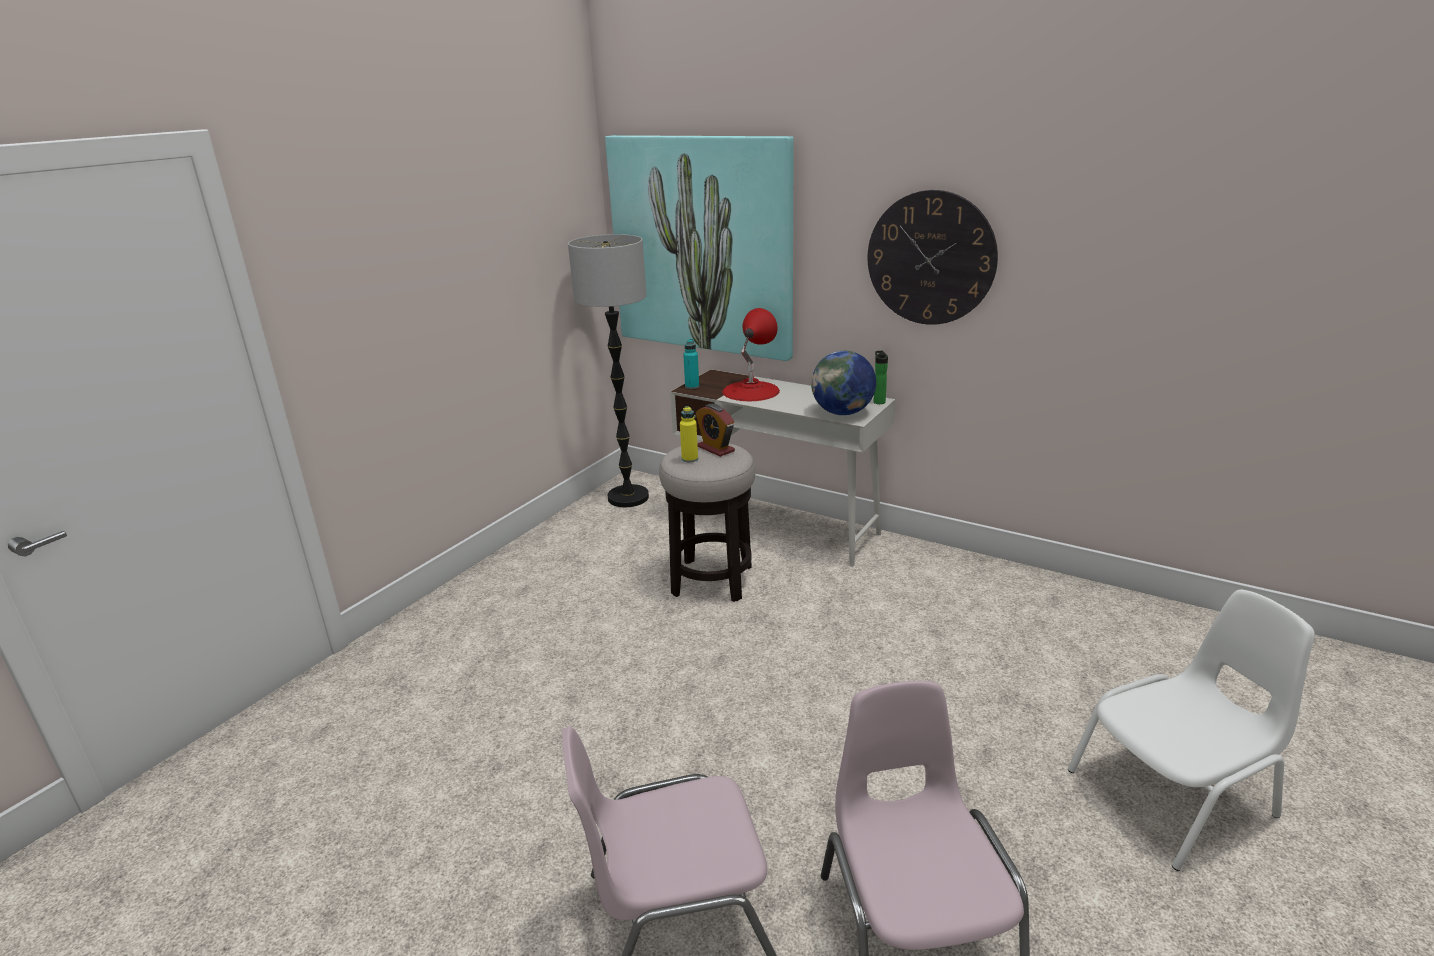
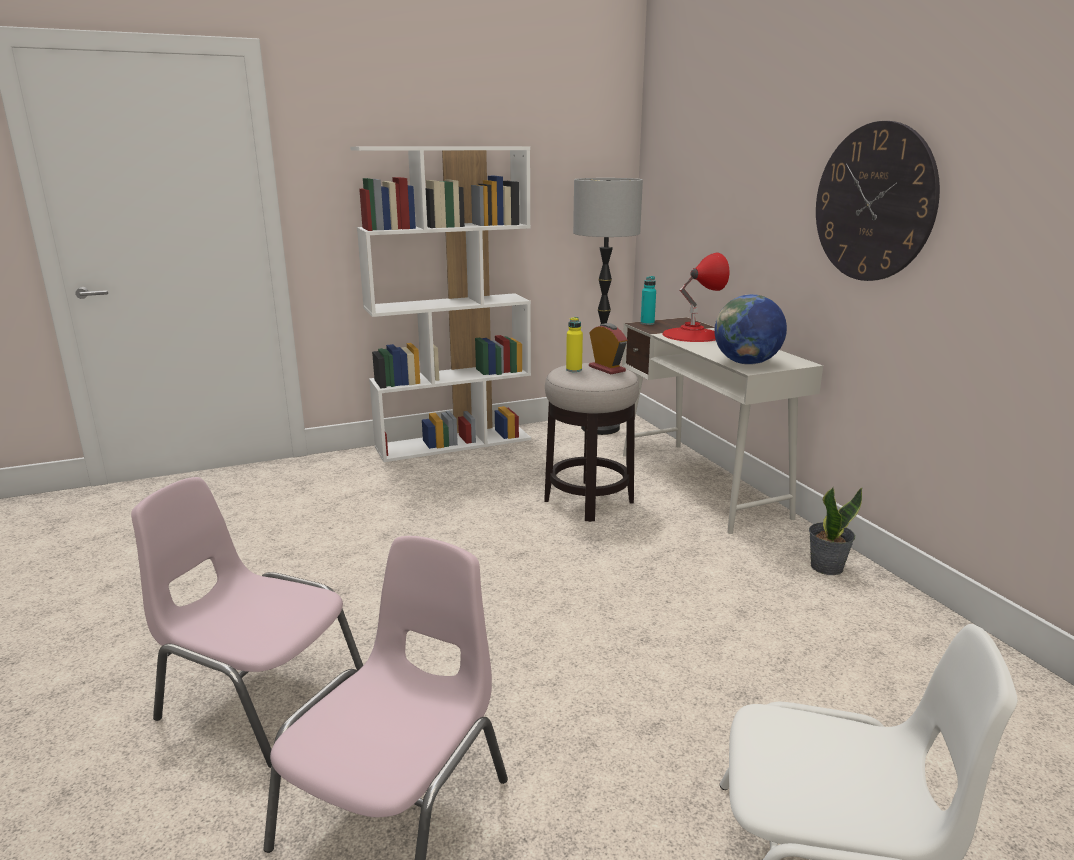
camera: 35 degrees right, 5 degrees down
(504, 566) = (454, 443): none -> white bookcase
(702, 245) = (696, 192): picture -> none
(715, 449) = (606, 369): alarm clock -> alarm clock turned 150 degrees clockwise
(878, 401) = (801, 363): bottle -> none
(943, 567) = (826, 566): none -> potted plant

